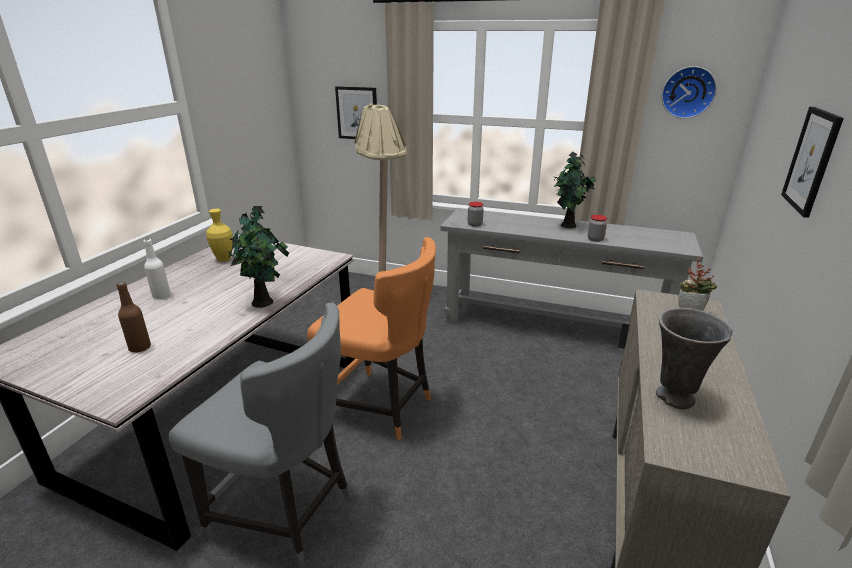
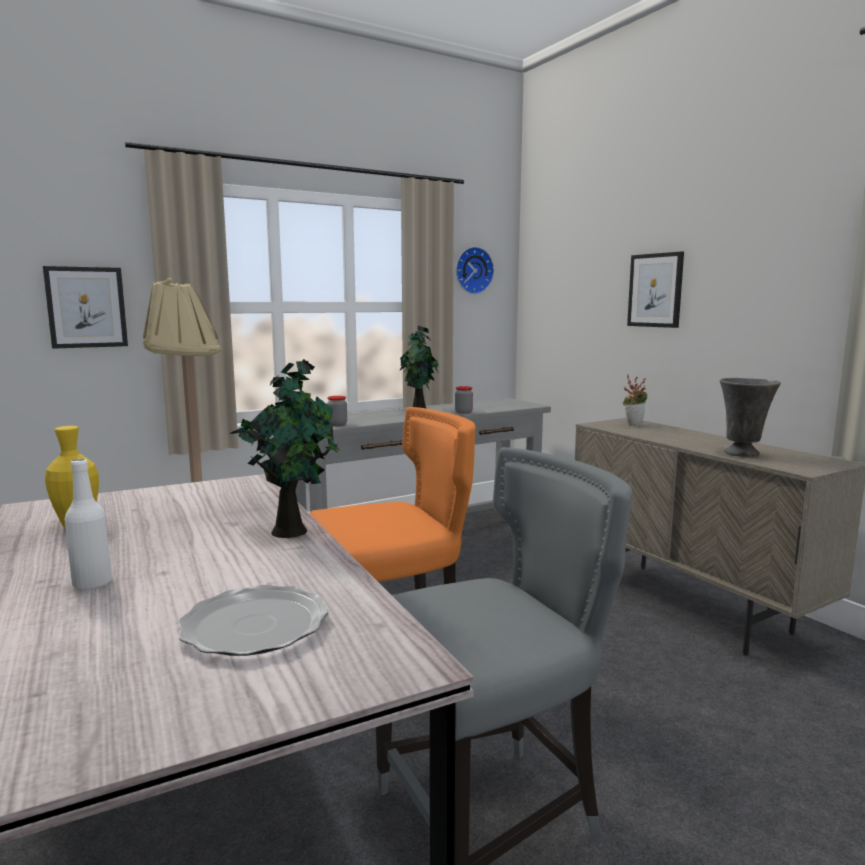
camera: 50 degrees left, 15 degrees down
(140, 348) = (256, 625): brown bottle -> plate

